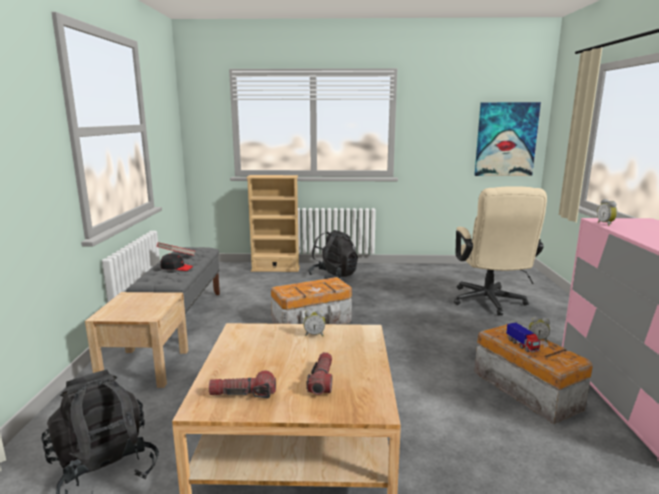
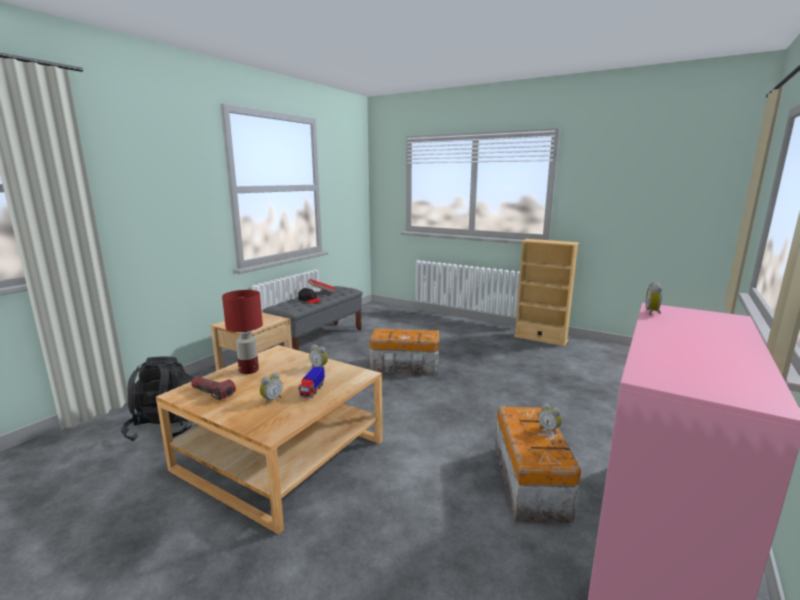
camera: 30 degrees right, 0 degrees up
(242, 358) = (248, 370): none -> red table lamp
(275, 269) = (427, 317): beige bookcase -> beige bookcase (540, 338)
(322, 380) = (271, 400): flashlight -> alarm clock
(333, 276) = (469, 333): black backpack -> none
(489, 303) = (602, 390): beige office chair -> none
(506, 139) = (690, 206): picture -> none
(522, 345) = (522, 430): toy truck -> toy truck (312, 391)

